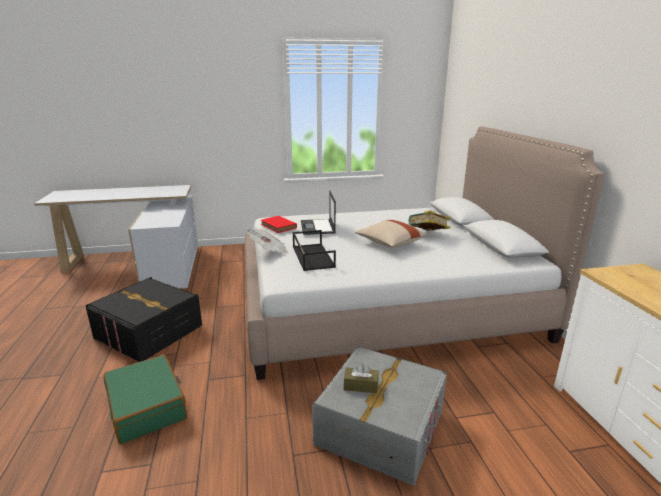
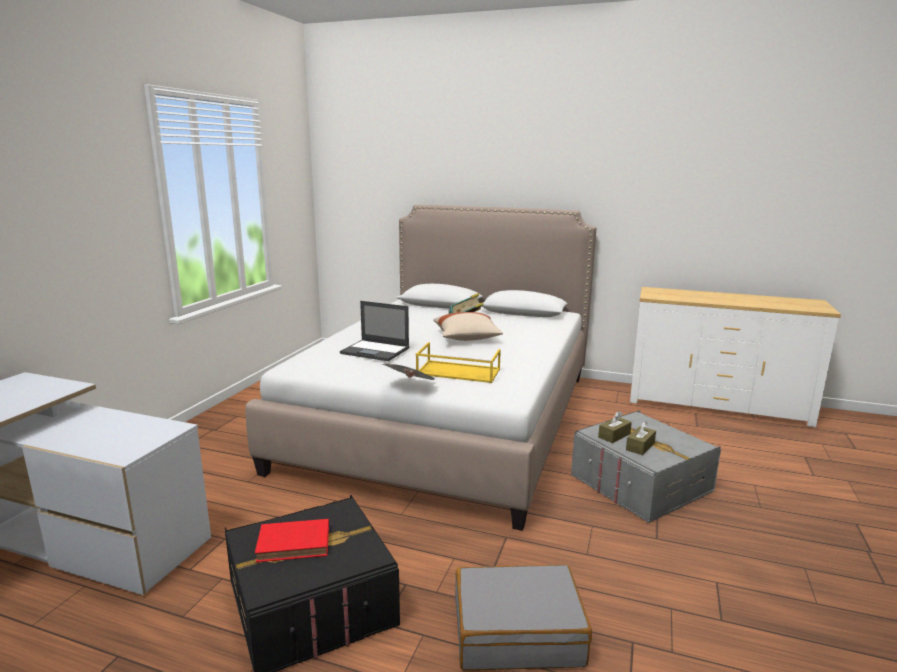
camera: 60 degrees left, 5 degrees down
(147, 407) = (517, 631): green suitcase -> grey suitcase
(279, 226) = (337, 366): red book -> red book (296, 544)
(312, 256) = (457, 372): black tray -> yellow tray
(369, 367) = (614, 435): none -> brown tissue box

